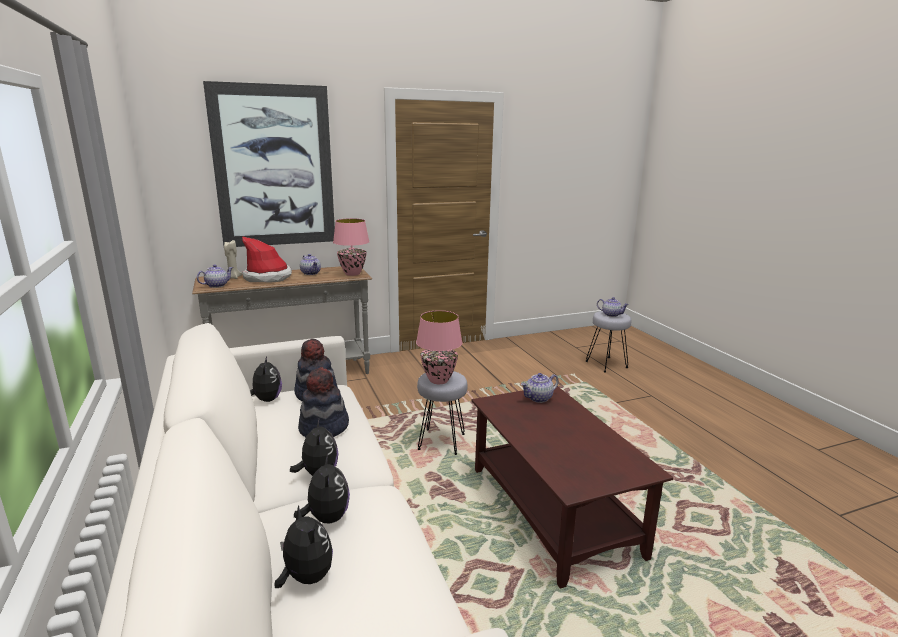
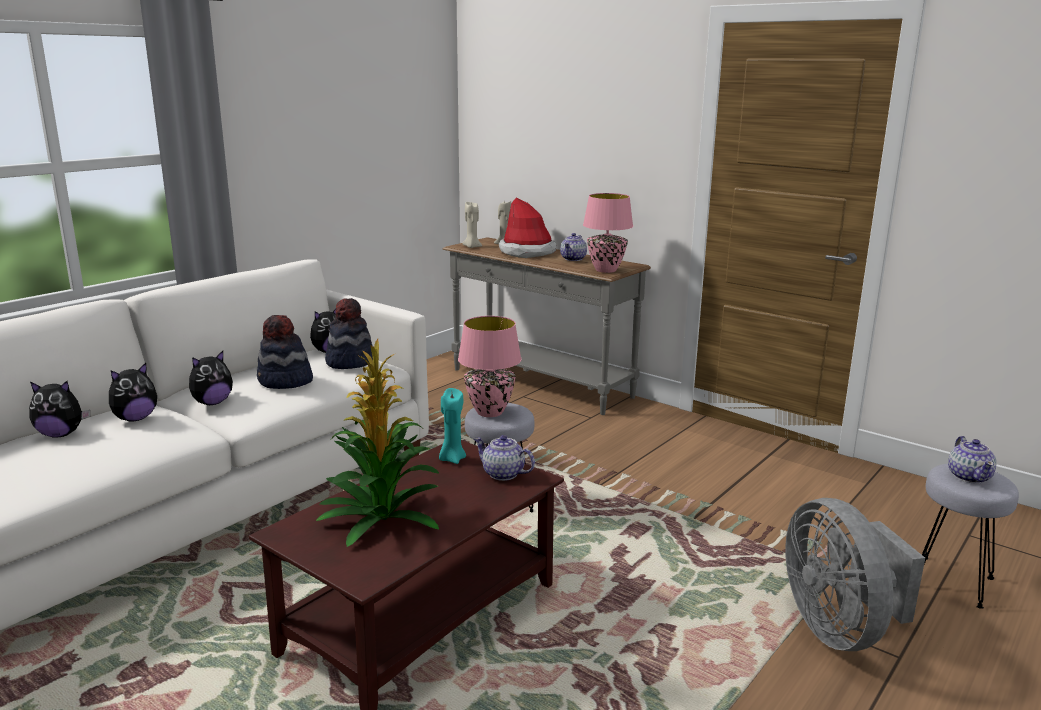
camera: 60 degrees right, 0 degrees up
(217, 285) = (471, 247): teapot -> beige candle
(274, 167) = (569, 118): picture -> none
(306, 577) = (61, 434): plush toy -> plush toy turned 60 degrees clockwise
(504, 407) = (452, 459): none -> turquoise candle
(570, 448) = (381, 517): none -> potted plant
(627, 398) = (839, 629): none -> grey fan

